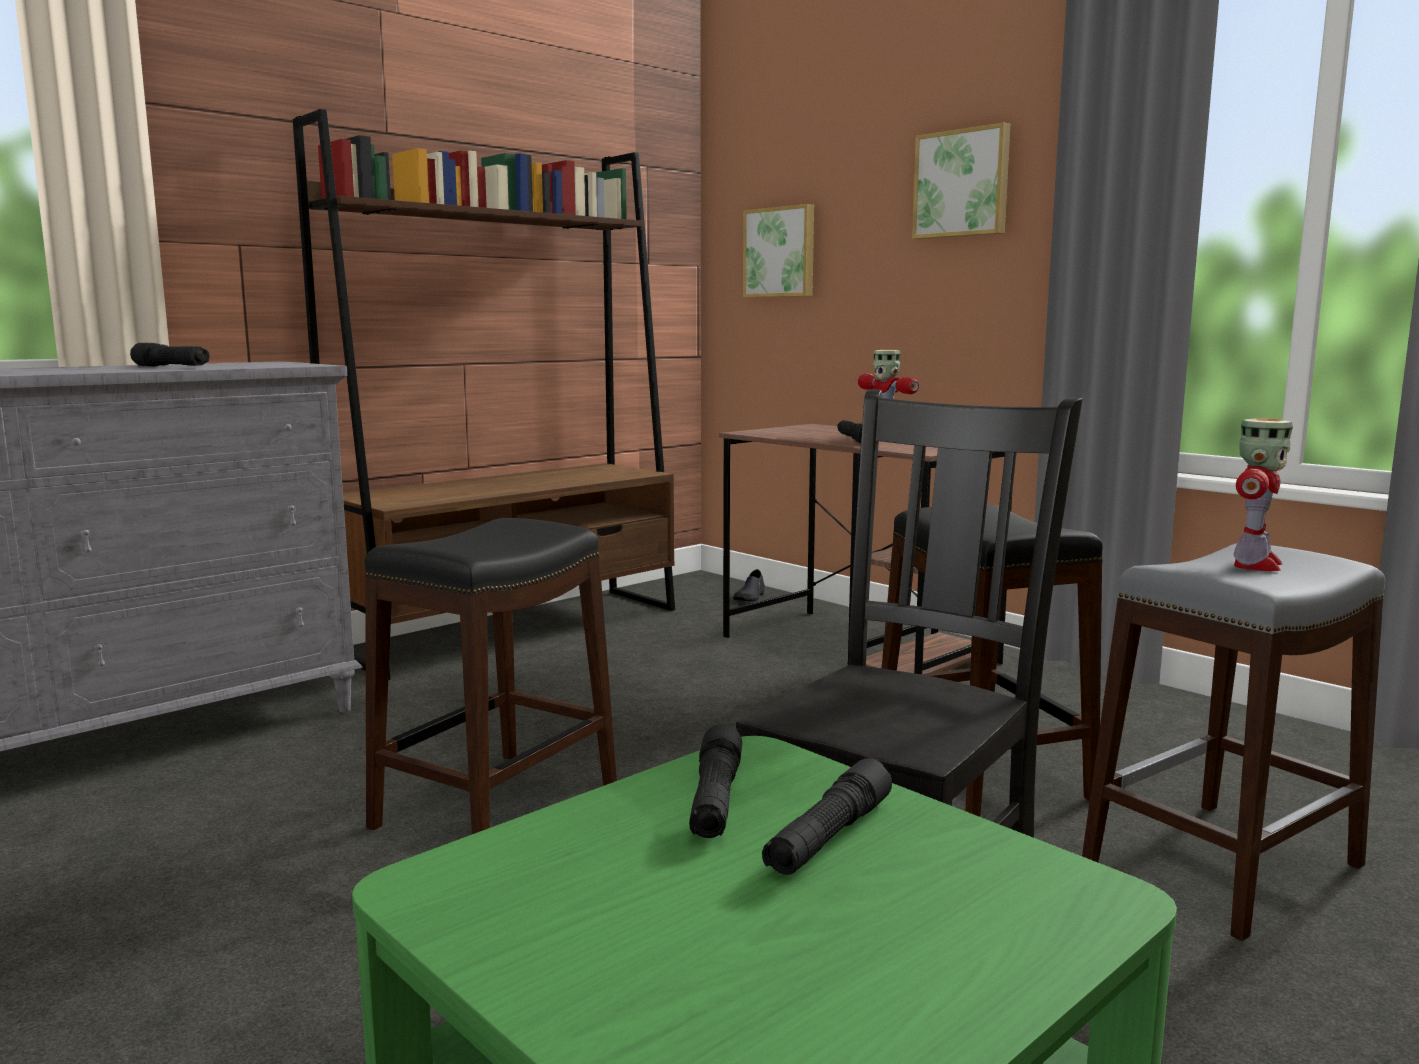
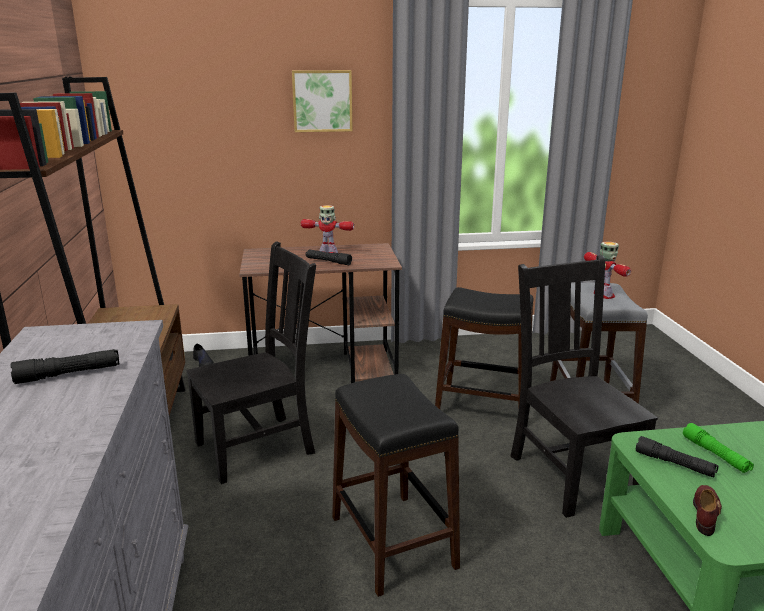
camera: 55 degrees left, 10 degrees up
(537, 850) = (705, 513): none -> brown shoe
(611, 675) = (259, 447): none -> black chair
(780, 252) = (179, 136): picture -> none
(828, 837) = (715, 455): black flashlight -> green flashlight

